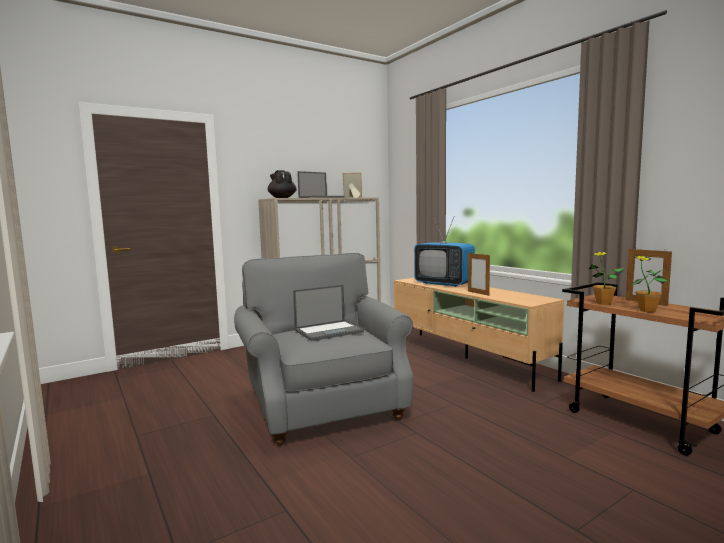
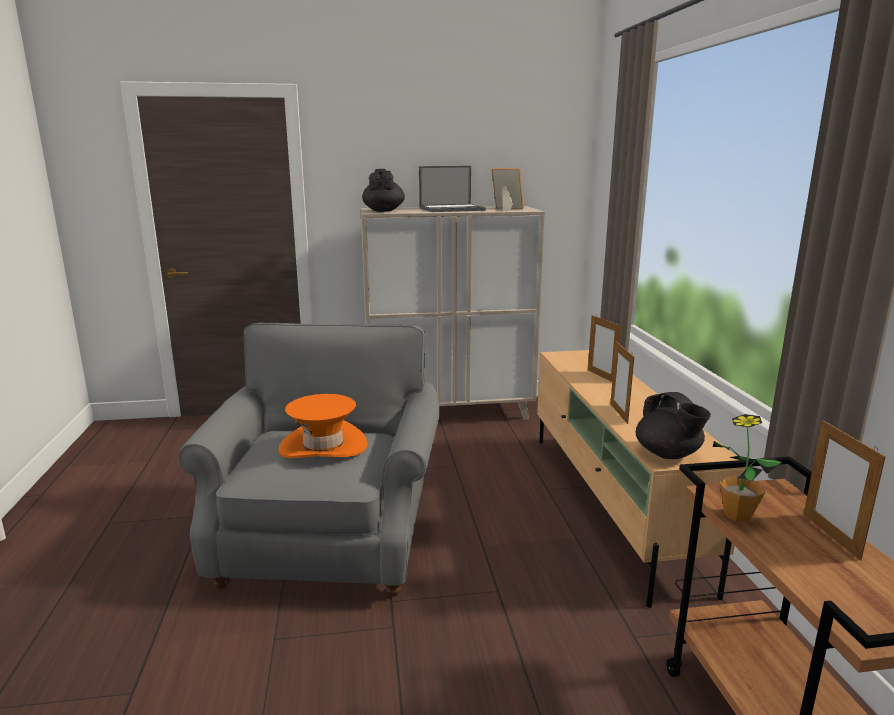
camera: 25 degrees right, 10 degrees up
(329, 331) = (323, 446): laptop -> orange hat
(444, 284) = (601, 376): television -> picture frame
(526, 301) = (668, 454): none -> black teapot
(647, 310) = (787, 563): potted plant -> none

